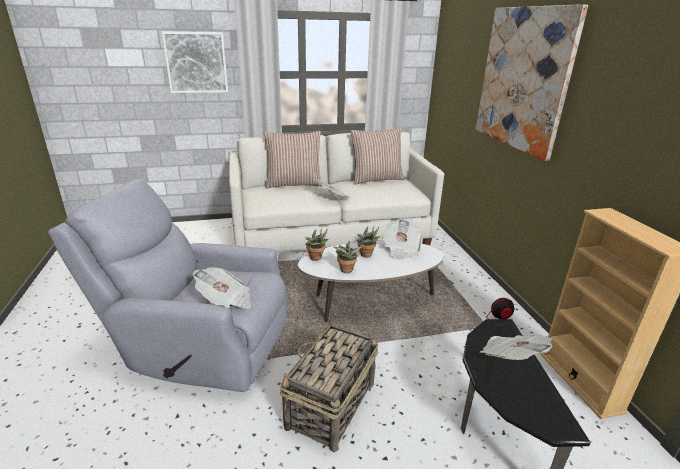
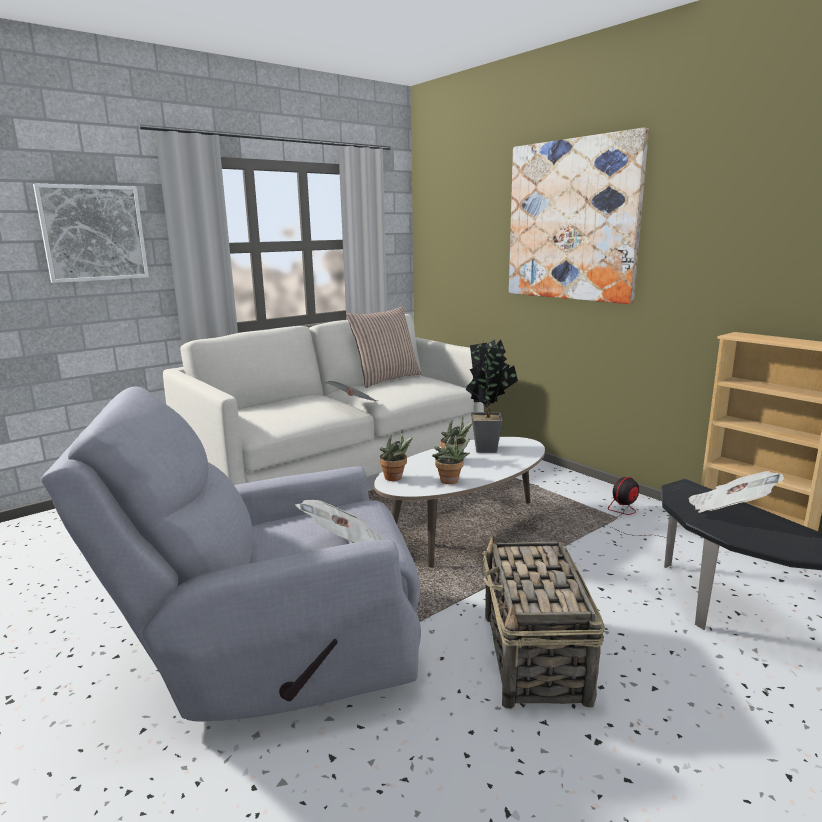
camera: 25 degrees left, 10 degrees down
(294, 184) = (281, 400): pillow -> none
(401, 250) = (488, 447): newspaper -> potted plant

